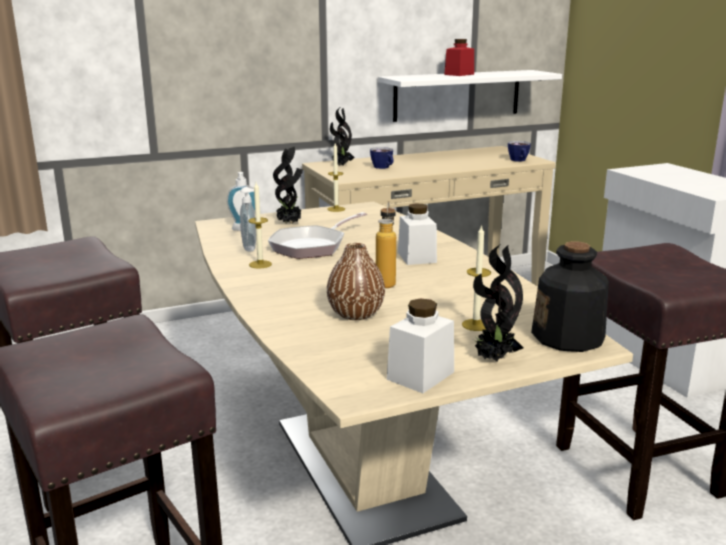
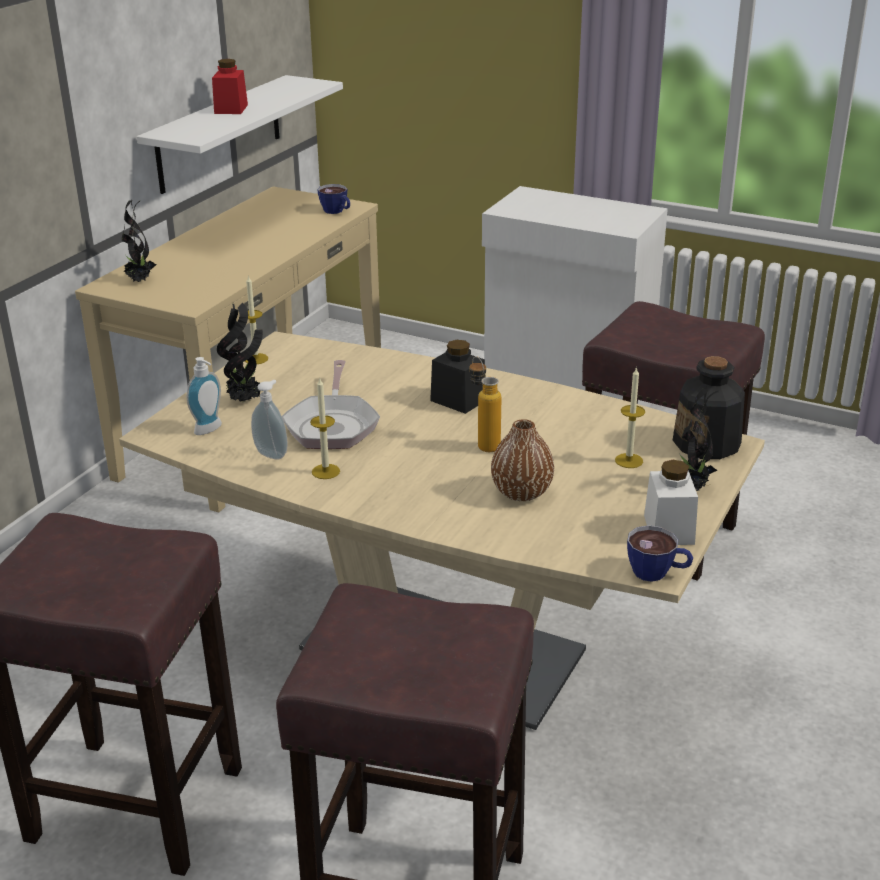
camera: 40 degrees left, 10 degrees up
(383, 168) = (201, 269): cup -> cup (658, 573)
(416, 257) = (458, 400): white jar -> black jar

